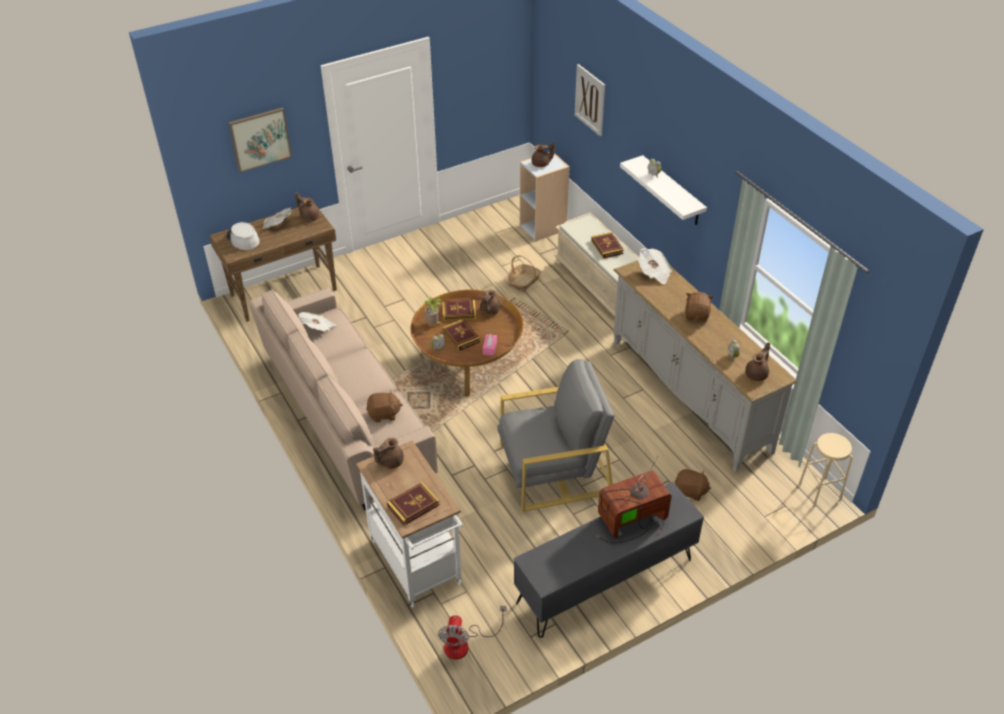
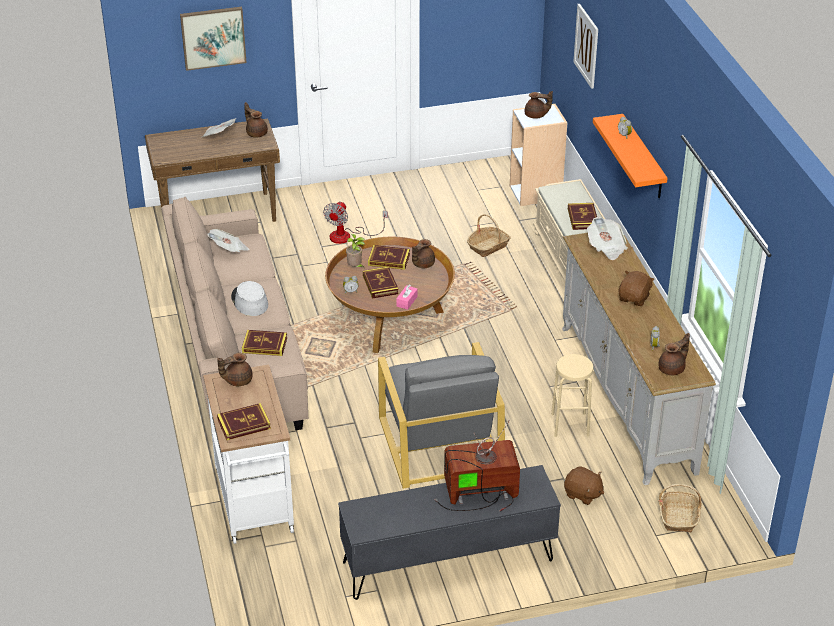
camera: 15 degrees right, 5 degrees down
(242, 239) = (178, 144): grey hat -> grey hat (249, 301)
(384, 414) = (264, 345): brown plush toy -> book
(464, 643) = (274, 588): fan -> fan (347, 236)
(554, 468) = (440, 442): grey armchair -> grey armchair turned 75 degrees clockwise
(672, 191) = (643, 158): white shelf -> orange shelf
(775, 495) = (678, 517): none -> basket
(819, 492) = (733, 524): beige stool -> beige stool (570, 425)

